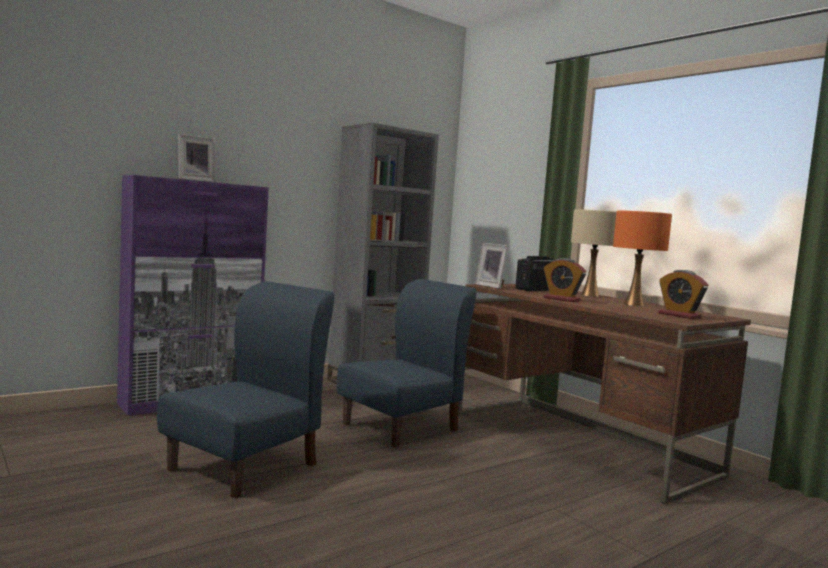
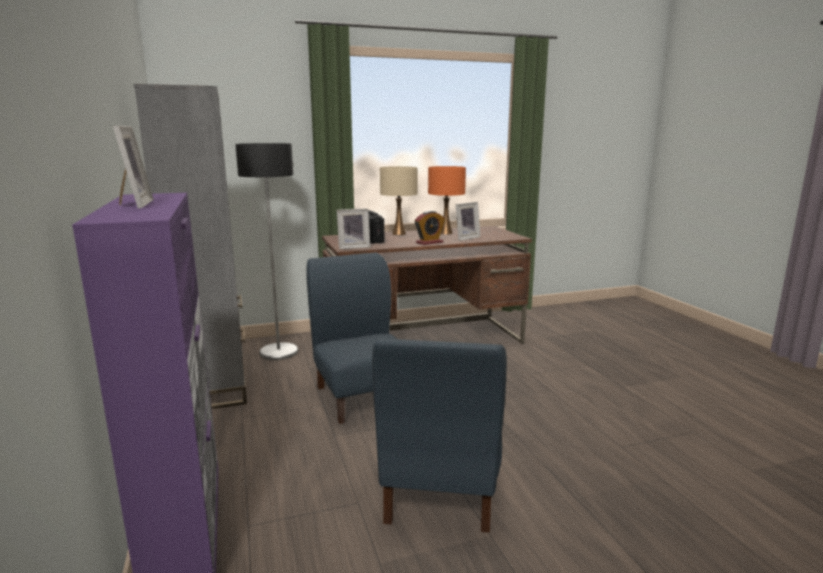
camera: 70 degrees left, 10 degrees up
(245, 467) = (440, 491): blue chair -> blue chair turned 135 degrees counterclockwise
(463, 391) = (278, 352): none -> floor lamp
(619, 308) = (465, 238): none -> picture frame
(679, 315) = (491, 233): alarm clock -> none

